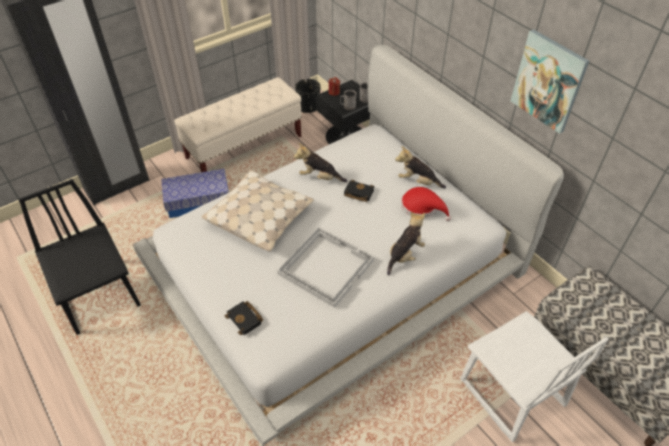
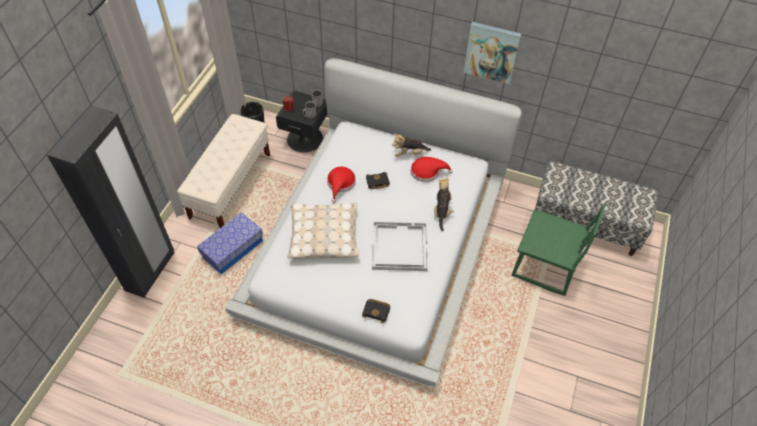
camera: 35 degrees left, 5 degrees up
(100, 295) = (220, 362): black chair -> none
(319, 177) = (340, 184): plush toy -> red hat
(511, 393) = (544, 267): white chair -> green chair

